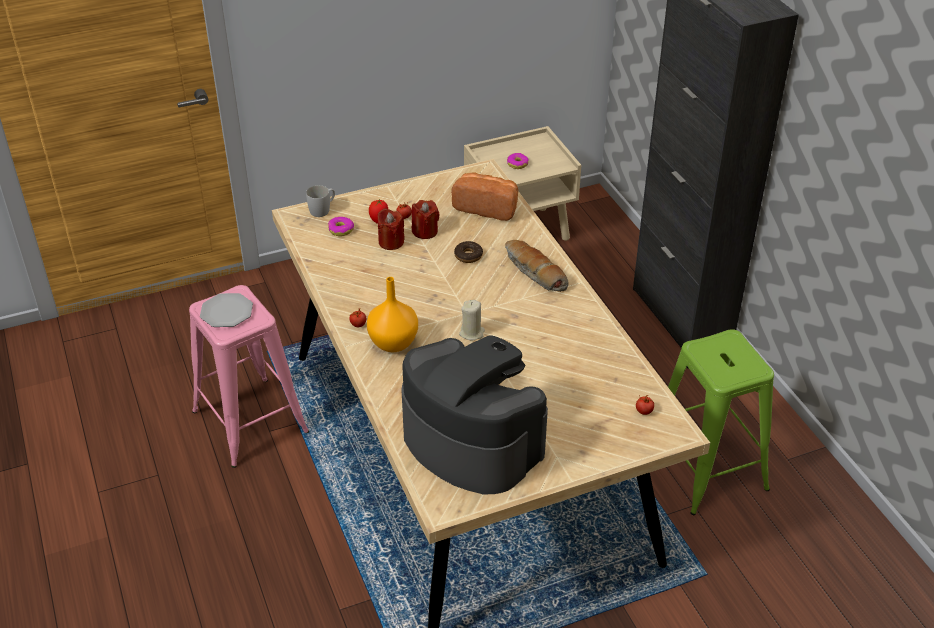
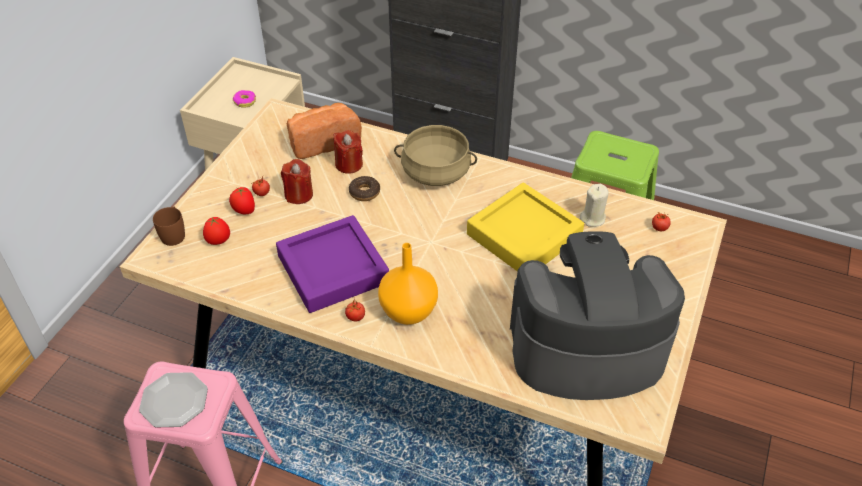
camera: 45 degrees left, 5 degrees up
(323, 209) = (174, 233): white mug -> brown mug
(341, 230) = (218, 241): donut -> tomato
(383, 289) = (333, 269): none -> purple tray
(391, 242) = (281, 223): red candle -> red candle (349, 164)
(472, 333) = (458, 256): beige candle -> beige candle (593, 218)
(534, 272) = (435, 173): bread -> beige cooking pot
(535, 350) = (524, 235): none -> yellow tray

